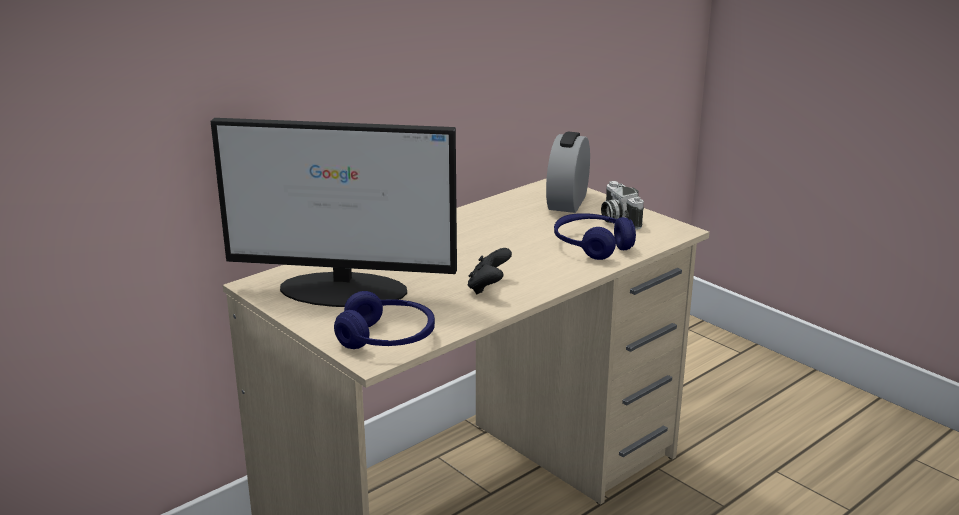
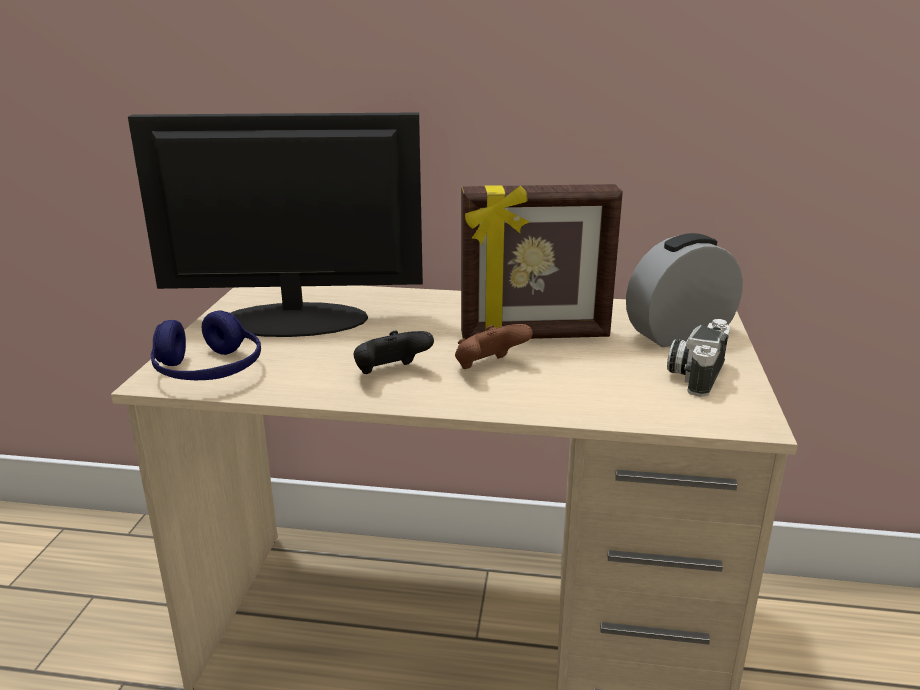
camera: 50 degrees right, 0 degrees up
(345, 290) = (291, 319): monitor -> monitor turned 120 degrees clockwise
(507, 234) = (535, 336): none -> picture frame
(526, 260) = (488, 367): none -> brown game controller
(592, 246) = (594, 387): blue headphones -> none

